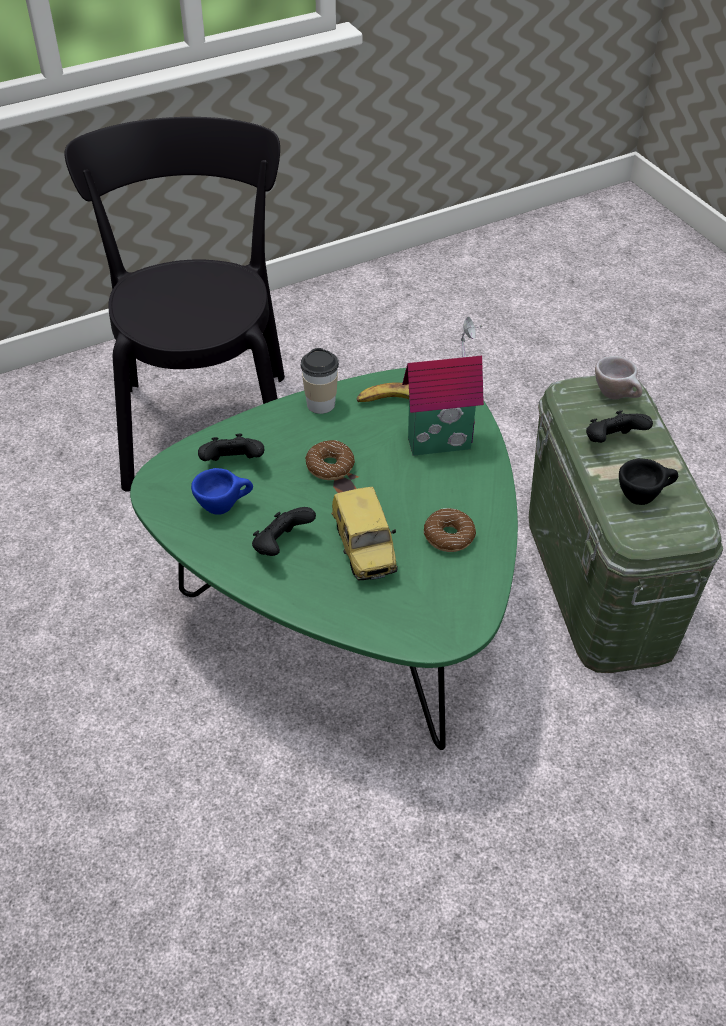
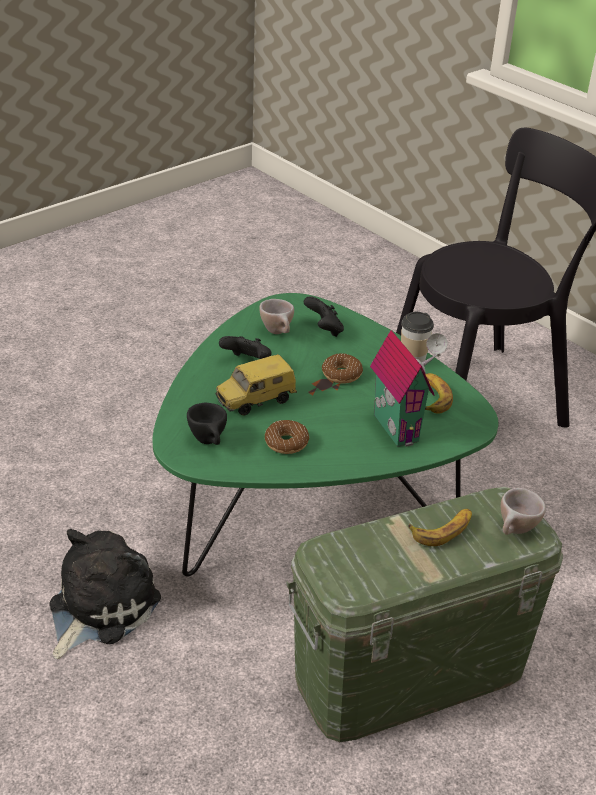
camera: 75 degrees right, 10 degrees down
(224, 506) = (278, 332): blue cup -> beige cup
(475, 847) = (99, 607): none -> plush toy
(612, 442) = (443, 530): black game controller -> banana
(643, 497) = (374, 554): black cup -> black cup (210, 442)

